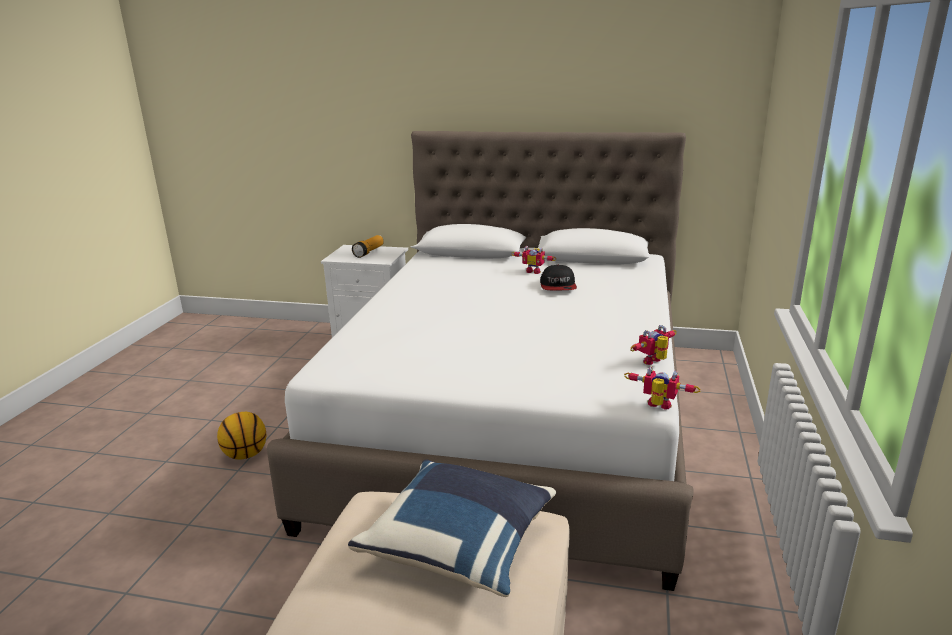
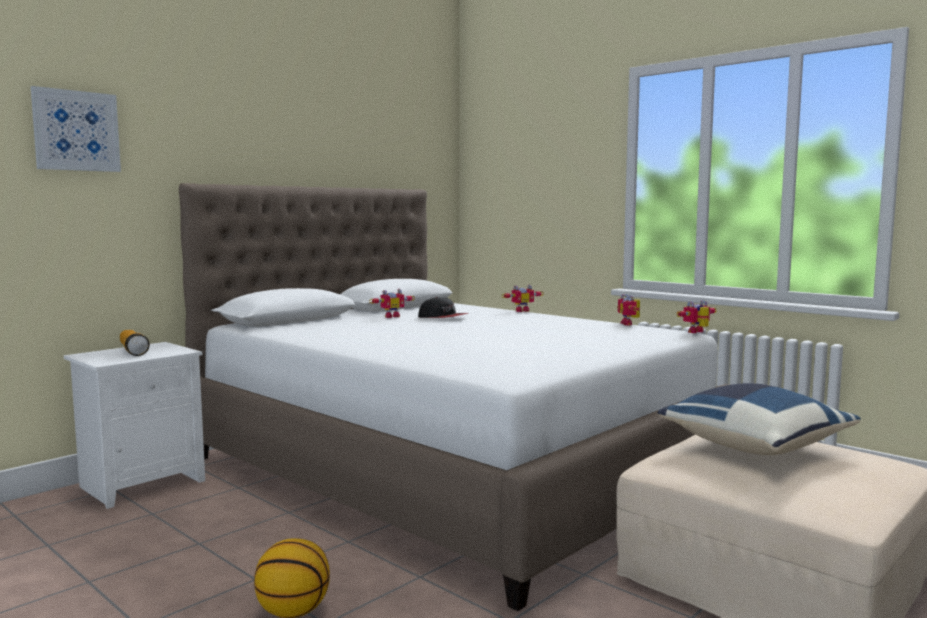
camera: 60 degrees left, 15 degrees down
(350, 92) = (76, 131): none -> picture
(653, 301) = (521, 310): none -> toy robot

